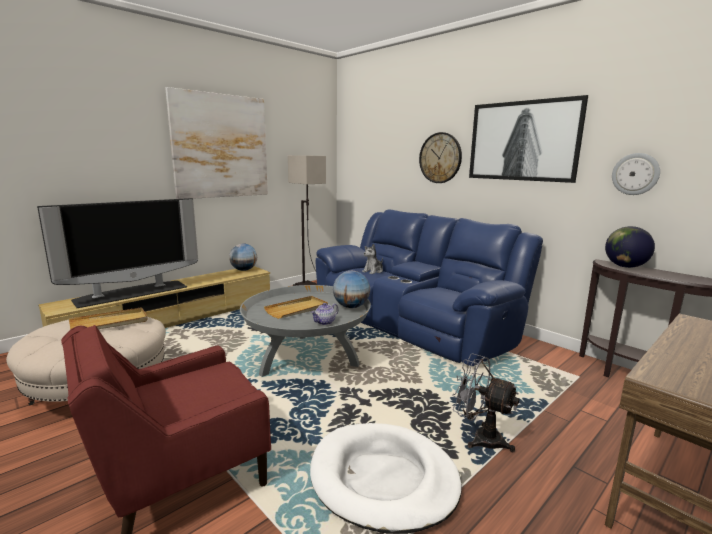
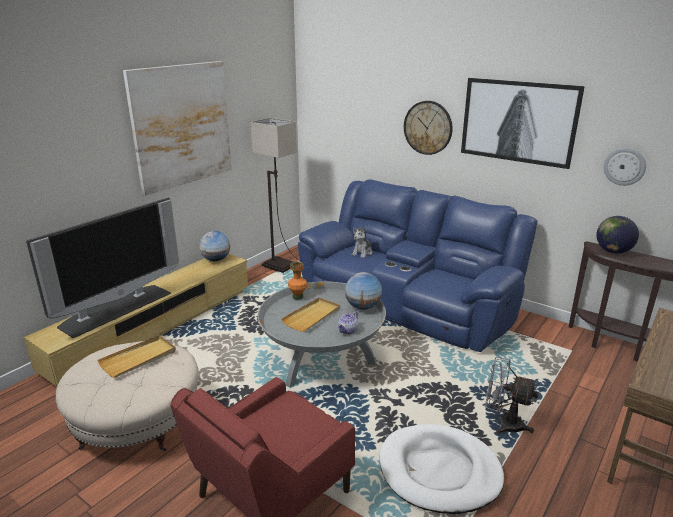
camera: 10 degrees left, 10 degrees up
(293, 295) = (297, 296): none -> orange vase

